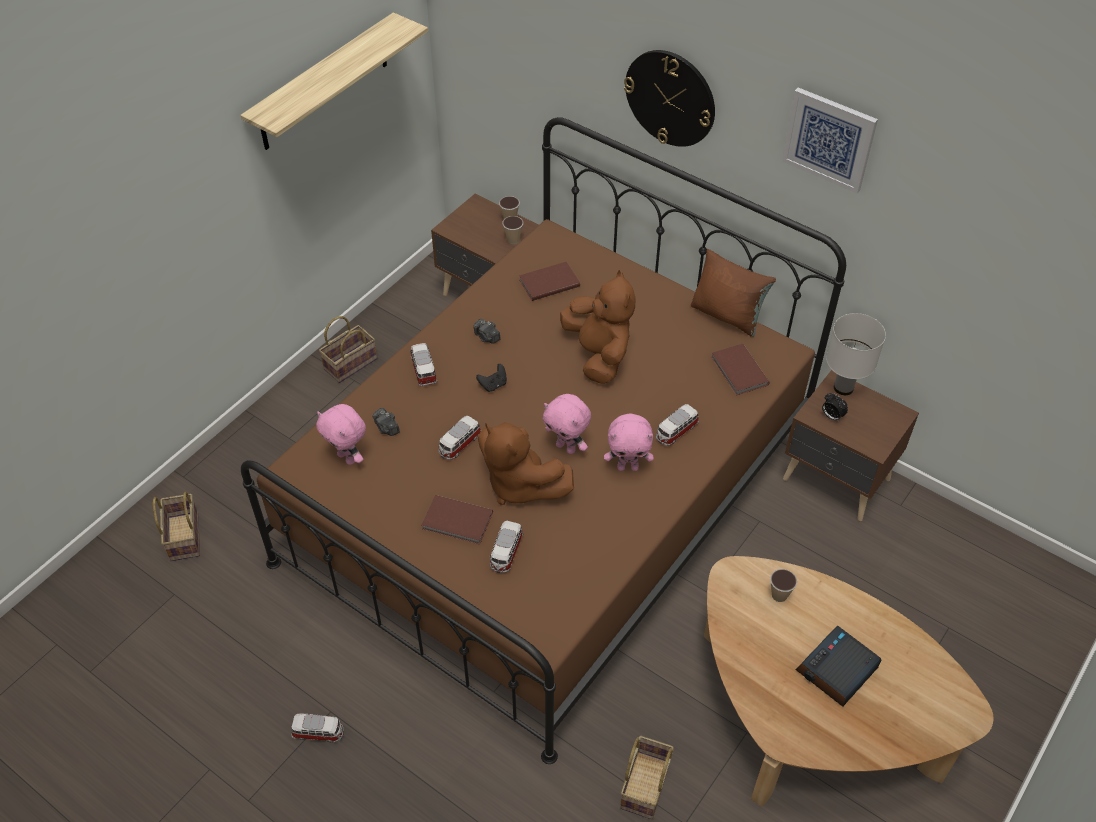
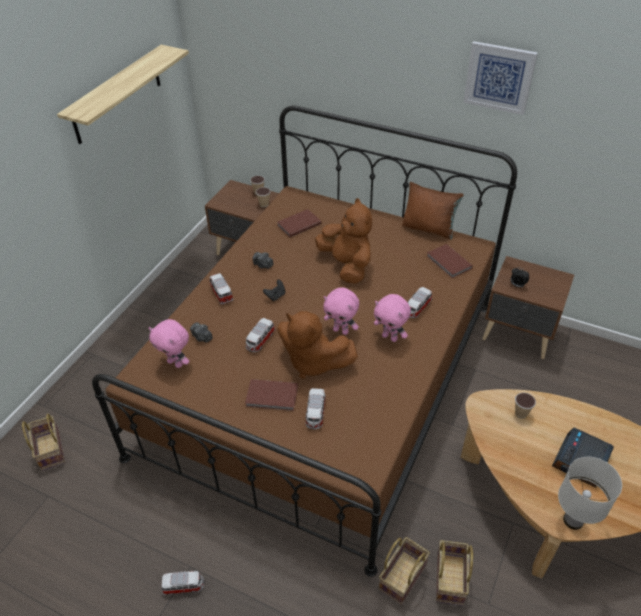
camera: 10 degrees left, 5 degrees down
(351, 363) = (159, 307): basket -> basket (402, 575)
(628, 467) = (390, 337): pink plush toy -> pink plush toy turned 45 degrees clockwise
(670, 98) = (373, 72): wall clock -> none
(842, 387) = (518, 266): white table lamp -> white table lamp (572, 520)

